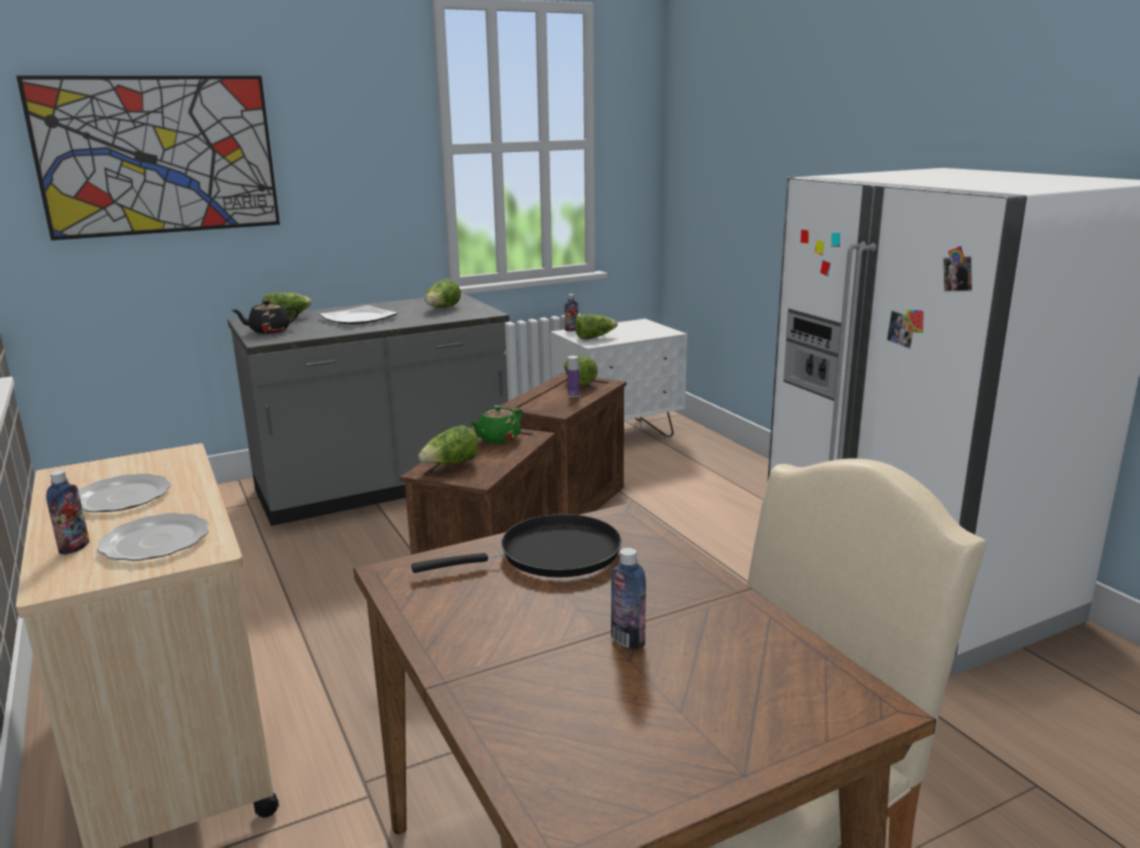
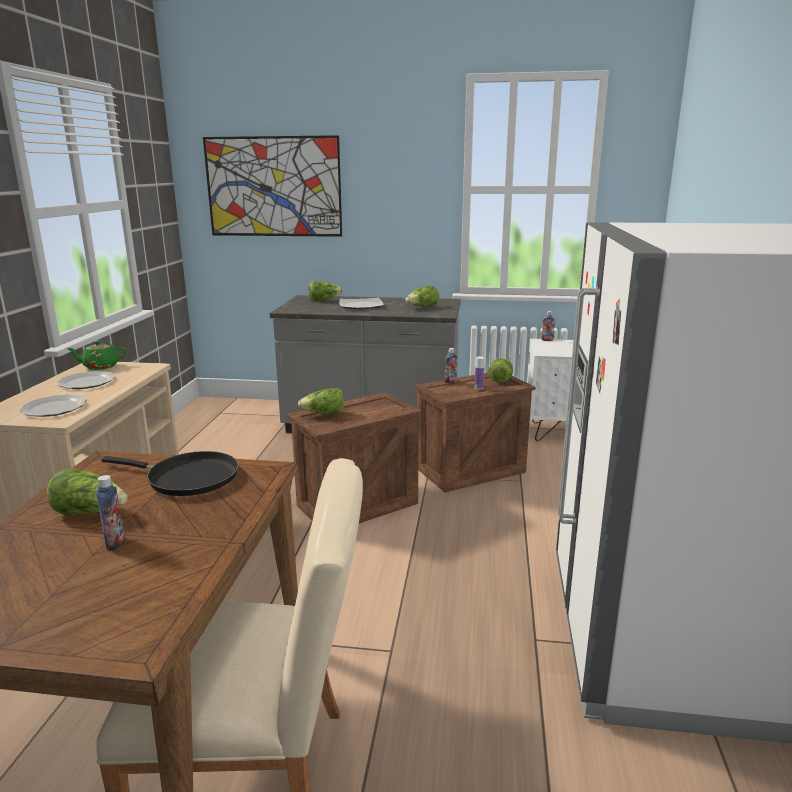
camera: 35 degrees right, 0 degrees up
(74, 548) = (25, 401): bottle -> bottle (450, 381)
(269, 331) = (299, 305): black teapot -> none
(498, 439) = (379, 405): green teapot -> green teapot (100, 366)
(594, 337) = (554, 349): lettuce -> lettuce (90, 512)

